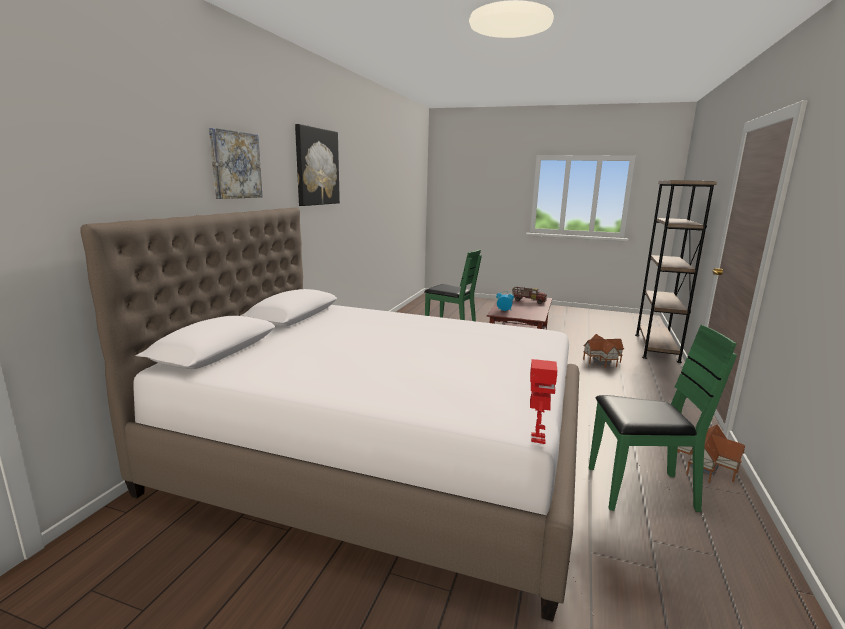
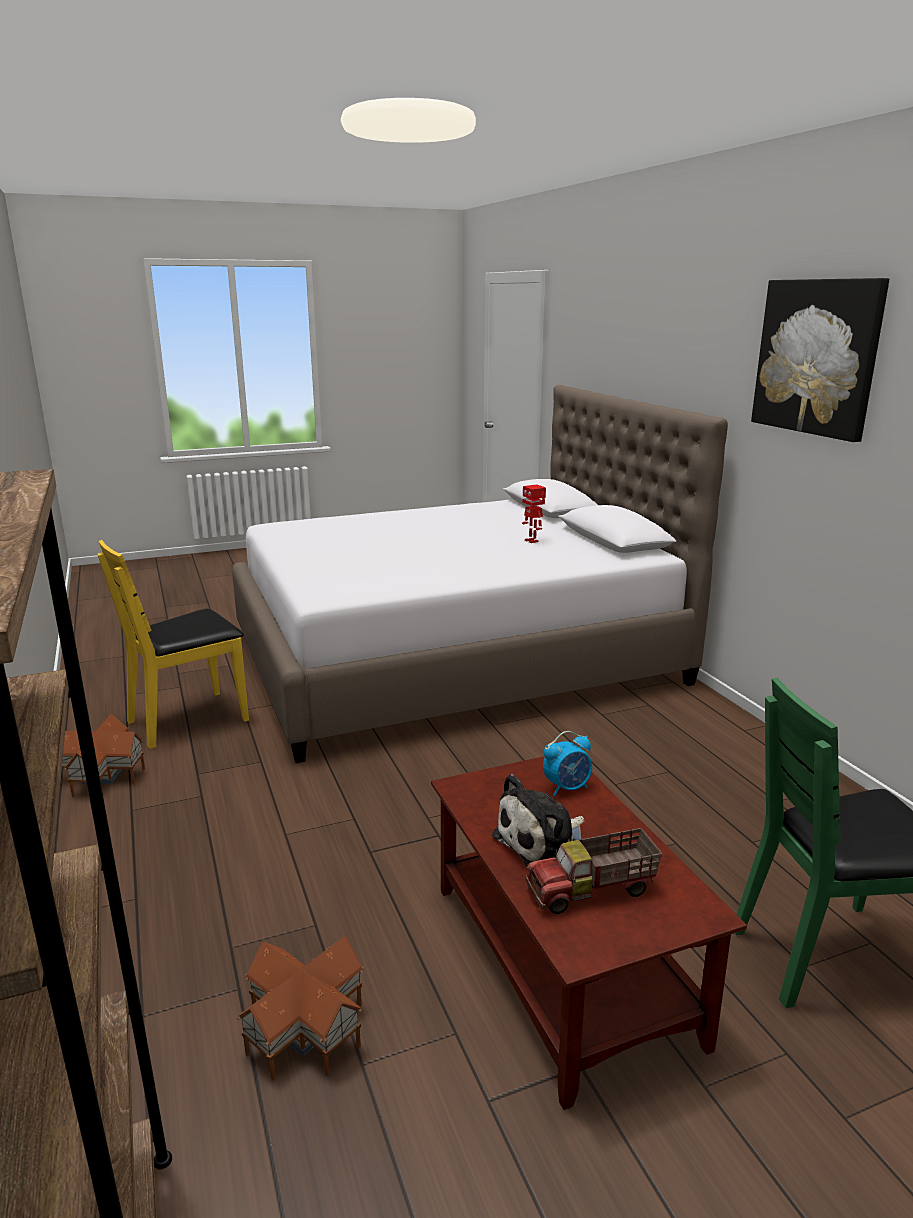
camera: 140 degrees right, 5 degrees up
(235, 165) = (674, 348): picture -> none
(528, 307) = (543, 842): none -> plush toy
(537, 438) = (258, 523): toy robot -> toy robot (532, 541)
(640, 490) = (189, 719): green chair -> yellow chair

